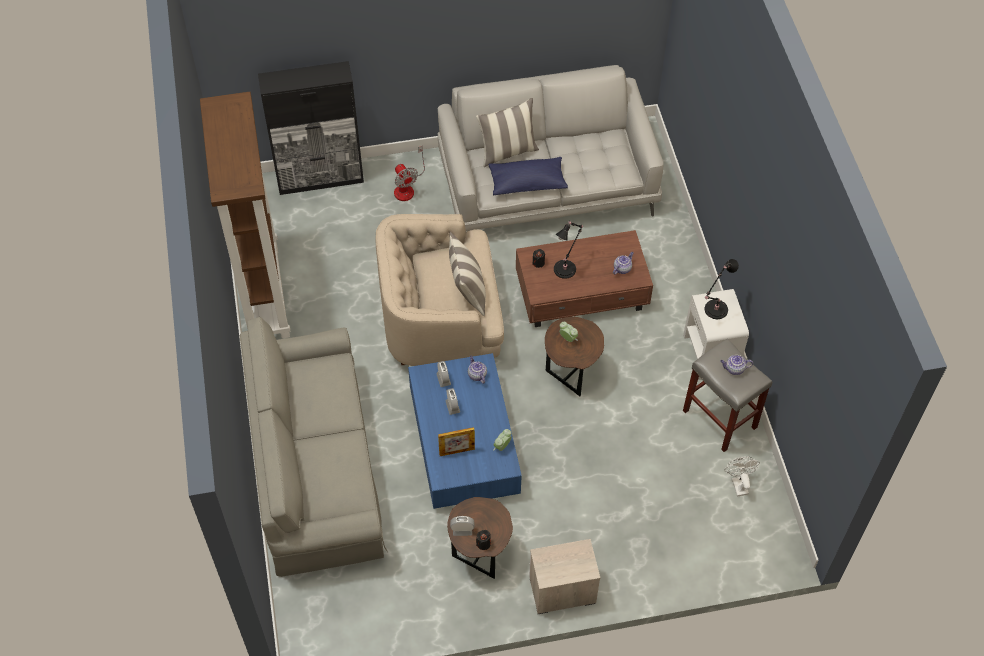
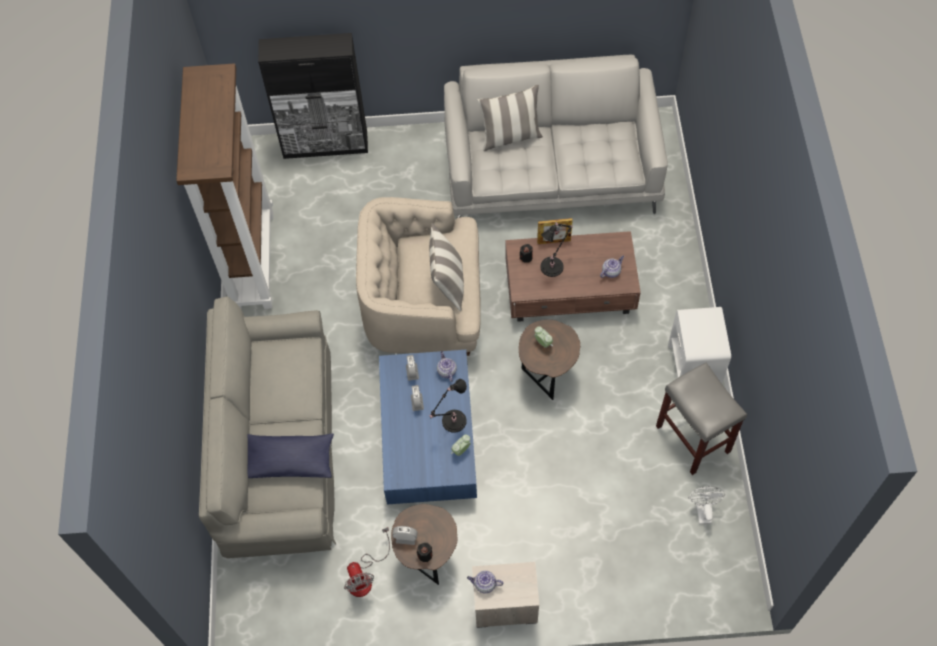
camera: 10 degrees right, 5 degrees up
(407, 187) = (410, 161): fan -> fan (364, 576)
(457, 451) = (414, 451): picture frame -> picture frame (553, 241)
(527, 183) = (525, 172): blue pillow -> blue pillow (290, 461)
(714, 310) = (698, 329): black table lamp -> black table lamp (452, 422)
(734, 369) = (708, 397): teapot -> teapot (484, 584)

